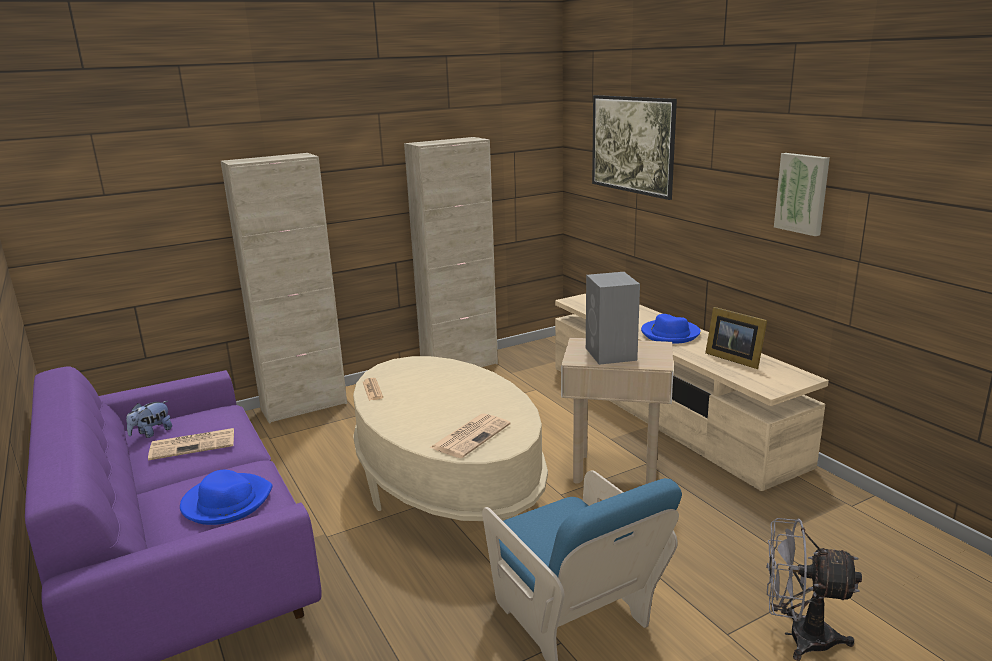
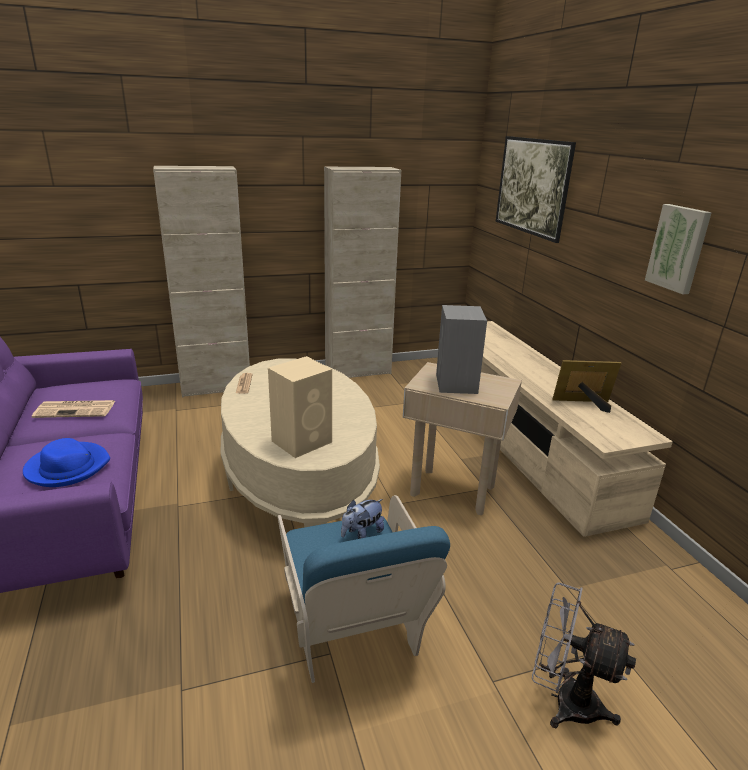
camera: 10 degrees right, 5 degrees up
(152, 433) = (51, 394): plush toy -> plush toy (362, 533)
(471, 435) = (303, 441): newspaper -> beige speaker
(670, 334) = (534, 371): blue hat -> none
(733, 358) = (584, 404): picture frame -> picture frame turned 120 degrees clockwise

